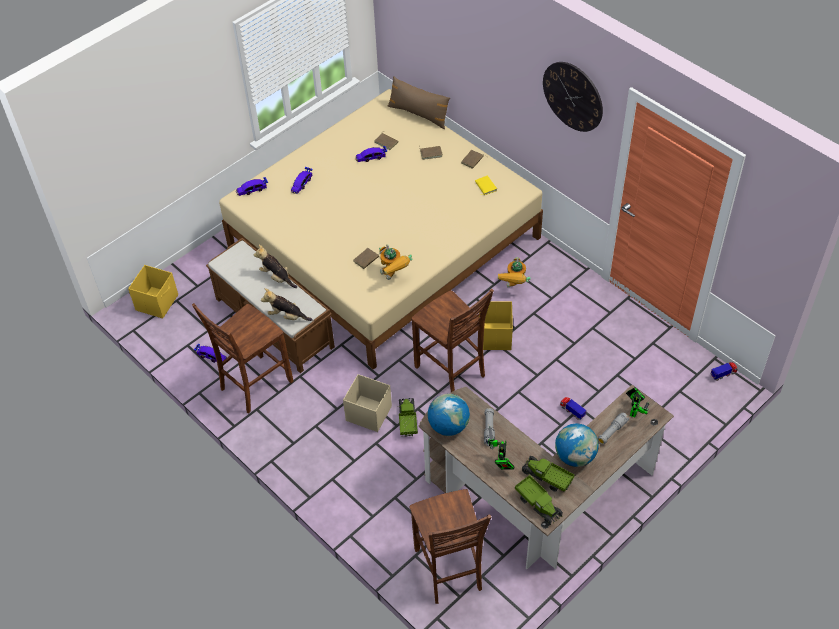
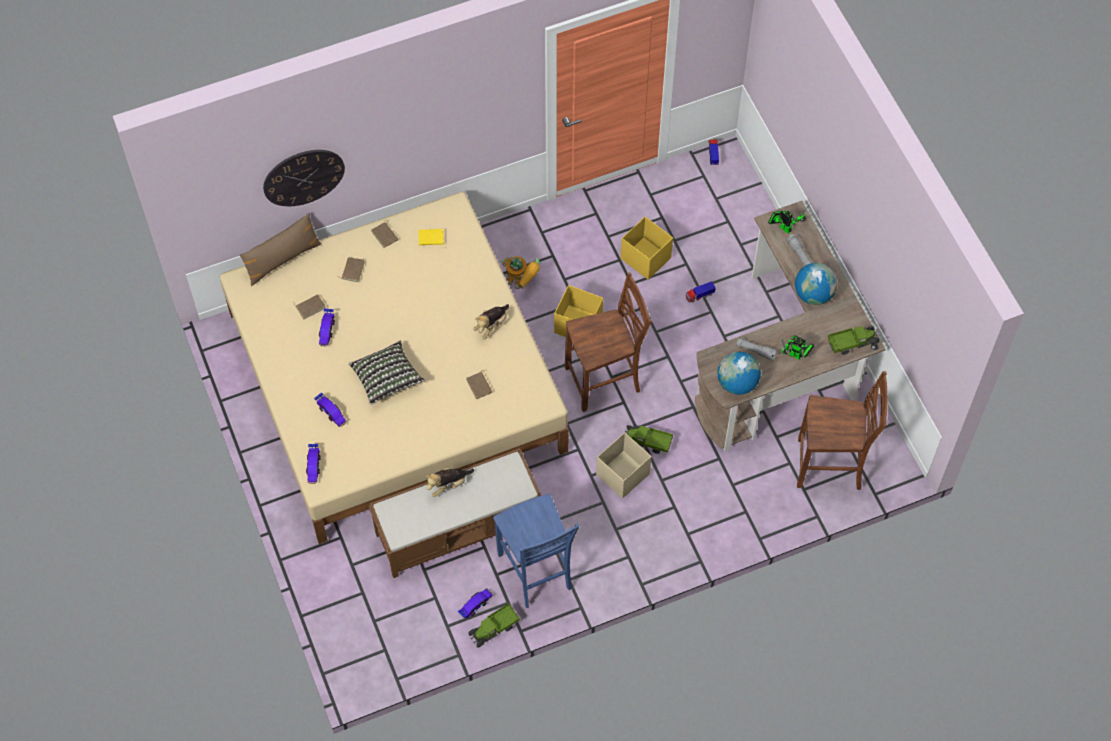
camera: 70 degrees left, 10 degrees up
(157, 302) = (367, 642): yellow storage box -> yellow storage box (645, 258)
(254, 385) = (536, 573): brown chair -> blue chair
(287, 316) = (509, 491): plush toy -> plush toy (491, 325)
(346, 204) = (387, 378): none -> pillow
(394, 276) = (515, 367): toy robot -> none
(547, 478) = (827, 325): toy truck -> toy truck (494, 629)
(573, 96) = (479, 86): wall clock -> wall clock (303, 177)

